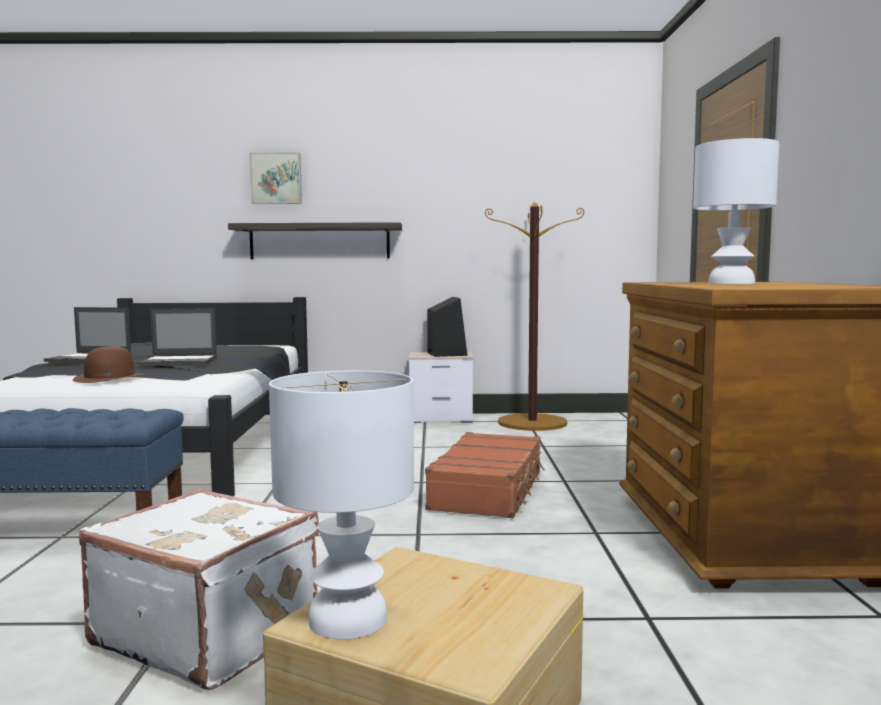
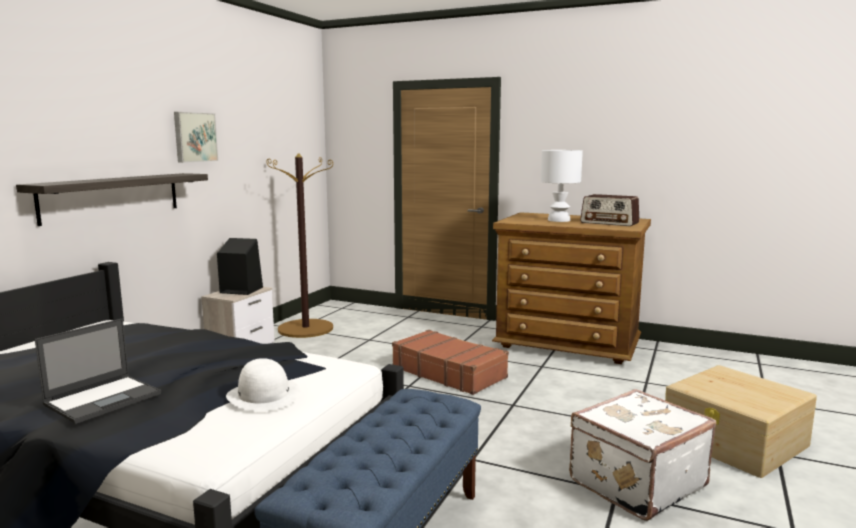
camera: 65 degrees left, 5 degrees up
(109, 378) = (264, 395): brown hat -> white hat
(180, 361) = (215, 361): laptop -> none
(276, 178) = (59, 124): picture -> picture (194, 137)
(346, 620) = (758, 405): white table lamp -> none
(779, 286) = (609, 223): none -> radio

